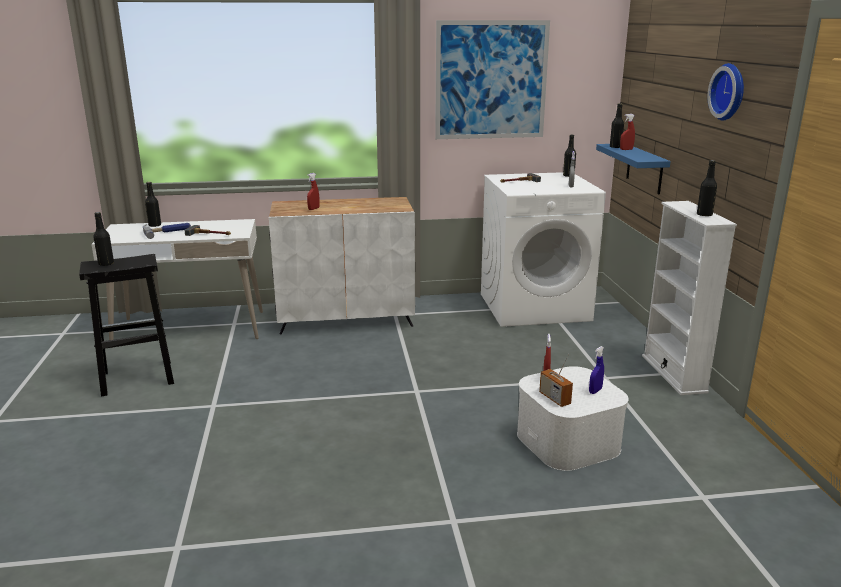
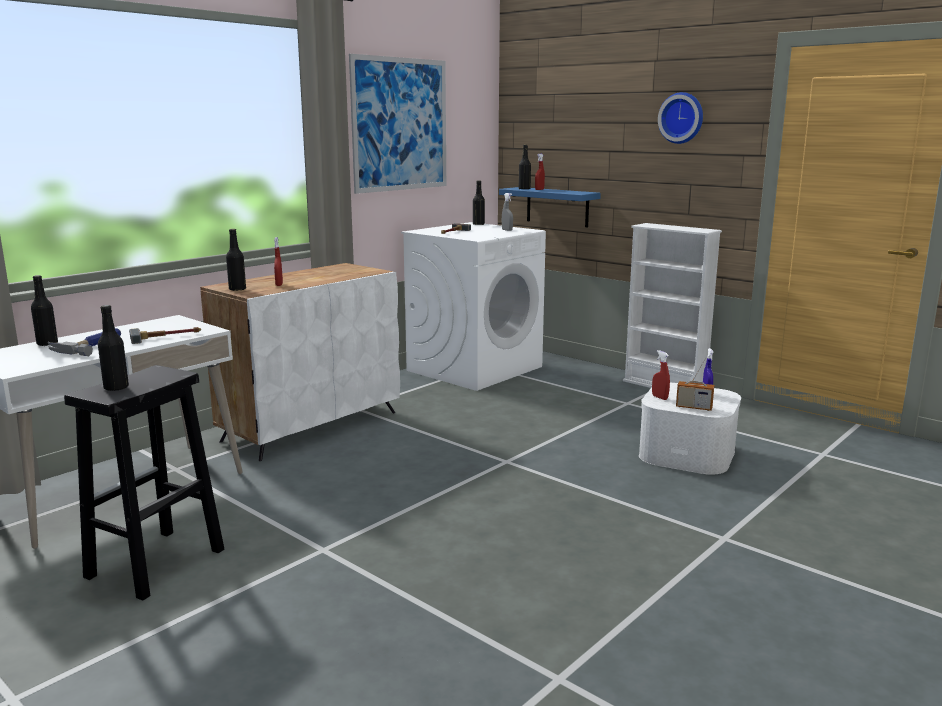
camera: 40 degrees left, 5 degrees down
(704, 215) = (687, 228): black bottle -> black bottle (237, 289)

